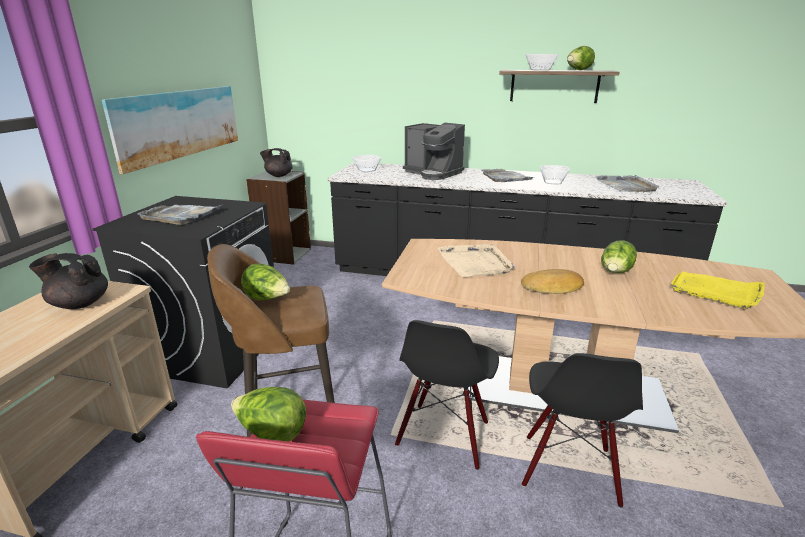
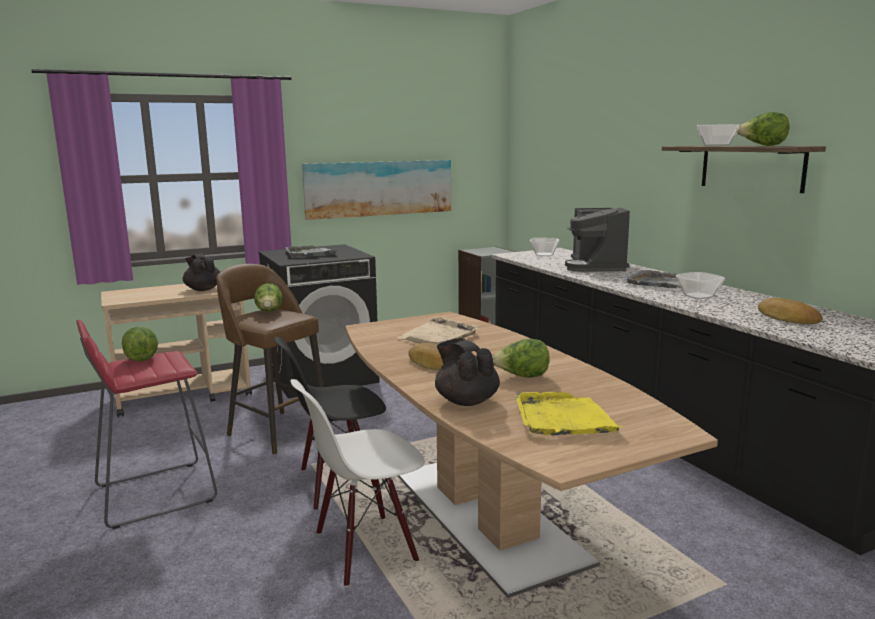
camera: 50 degrees right, 10 degrees down
(278, 175) = (489, 251): black teapot -> black teapot (466, 401)
(568, 469) = (365, 548): black chair -> white chair
(626, 186) = (787, 318): grey tray -> bread

